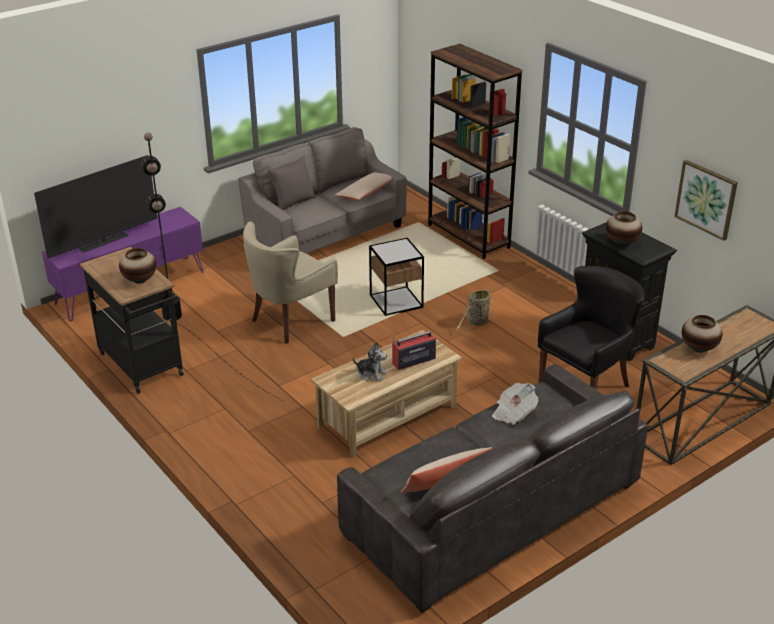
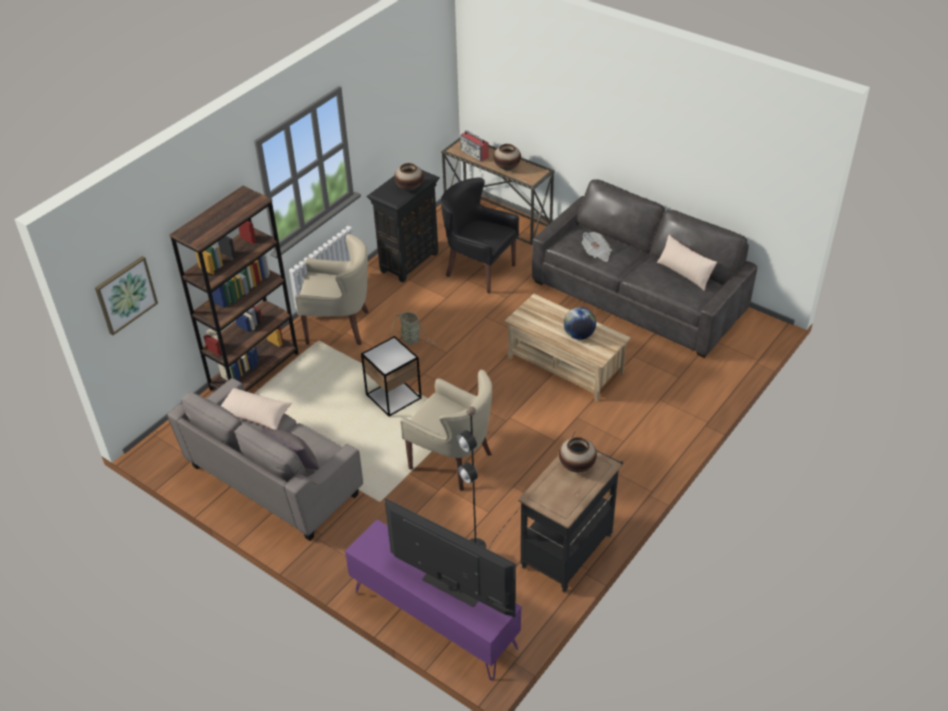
camera: 105 degrees left, 10 degrees up
(371, 374) = (579, 335): plush toy -> globe
(413, 361) = (551, 317): radio -> radio (475, 154)
(514, 283) = (339, 327): none -> beige armchair
(706, 199) = (397, 119): picture -> picture (125, 294)

